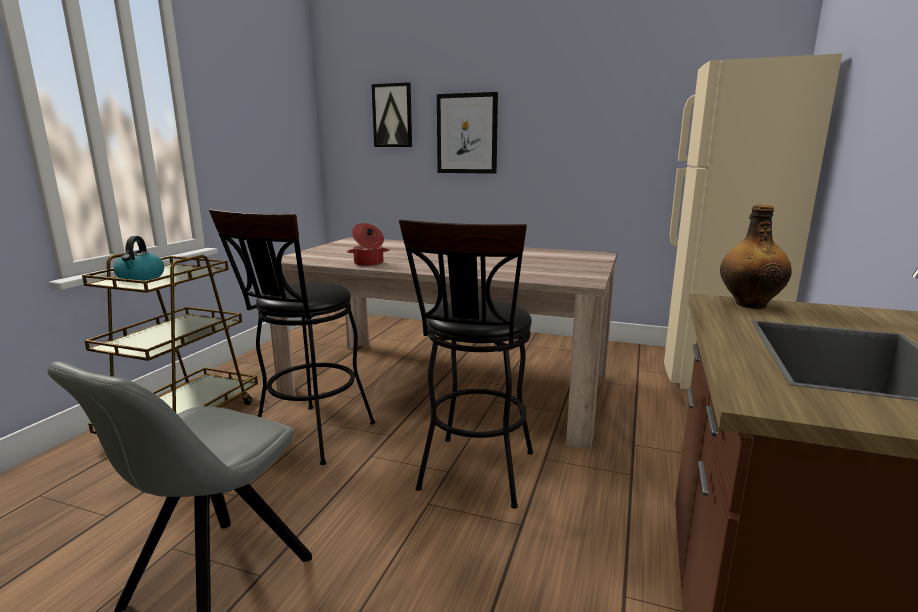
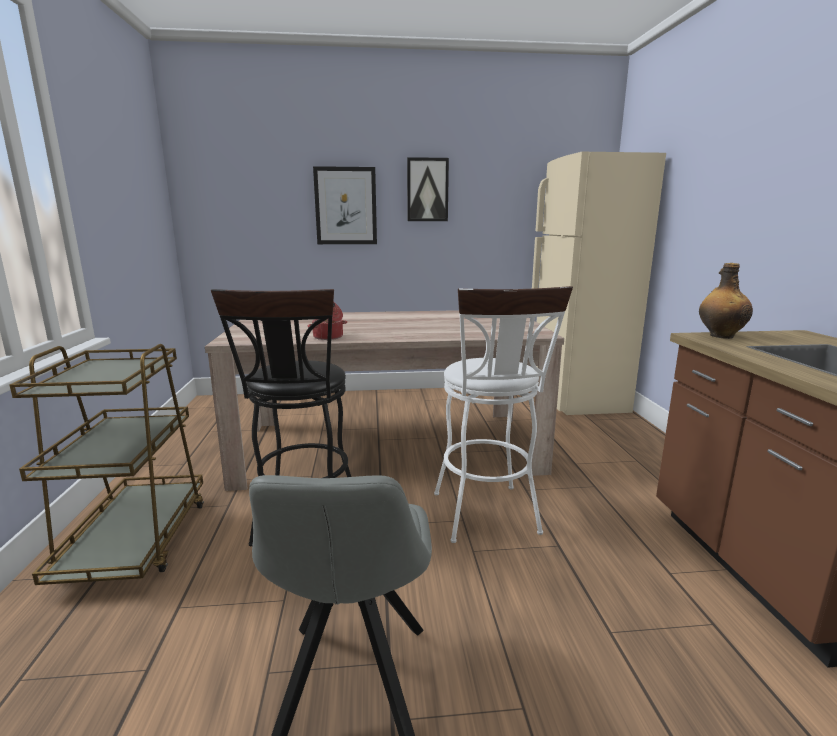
camera: 25 degrees left, 0 degrees up
(140, 278) = (82, 379): kettle -> none
(392, 115) = (263, 186): picture -> picture (427, 190)
(475, 476) = (488, 518): black stool -> white stool

